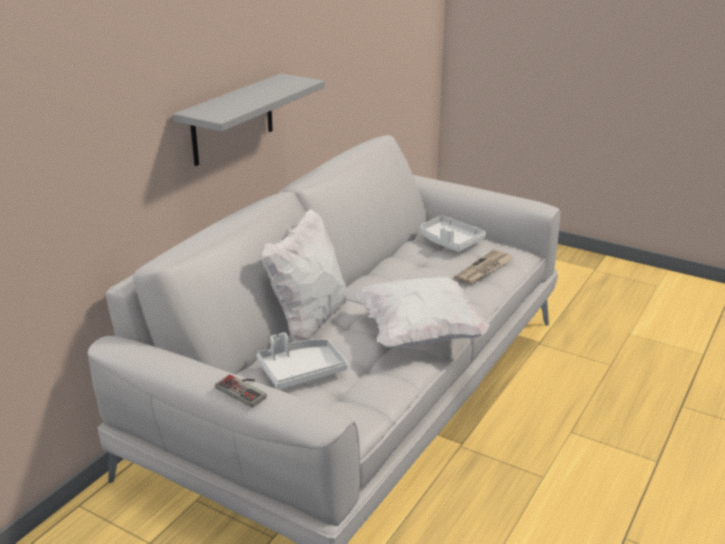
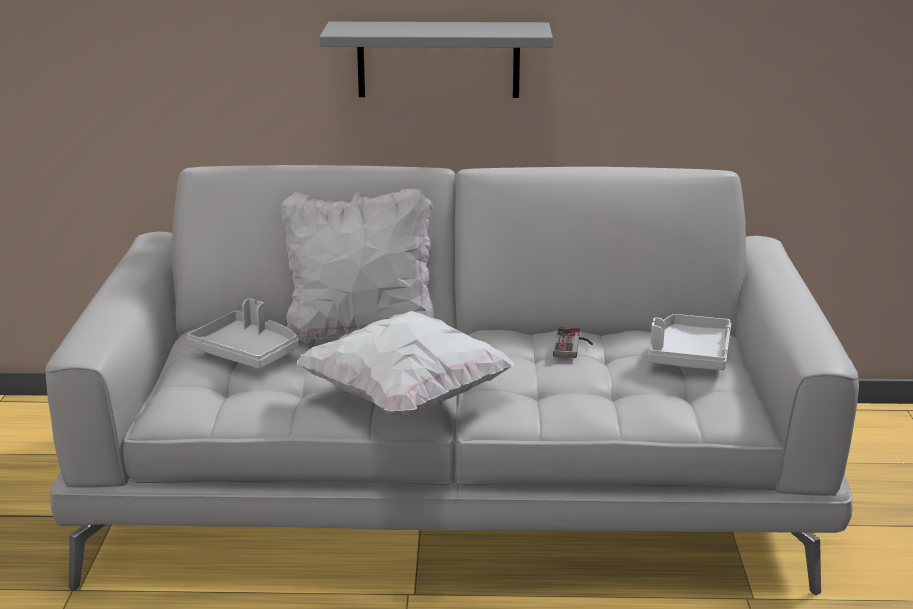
camera: 60 degrees right, 5 degrees down
(245, 389) = (107, 304): game controller -> game controller (573, 345)
(484, 269) = (641, 399): newspaper -> none

